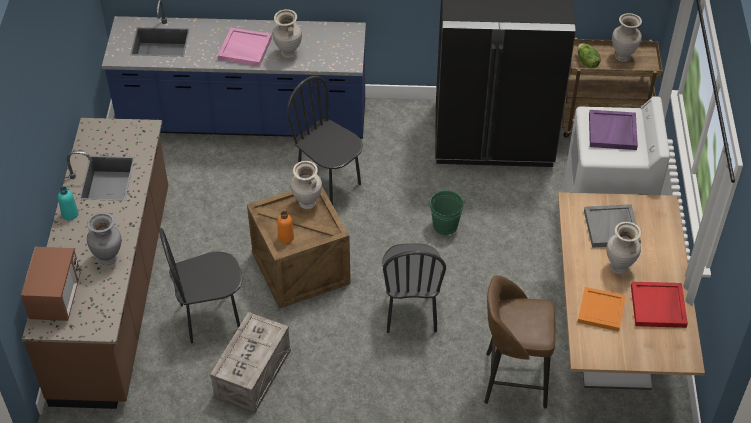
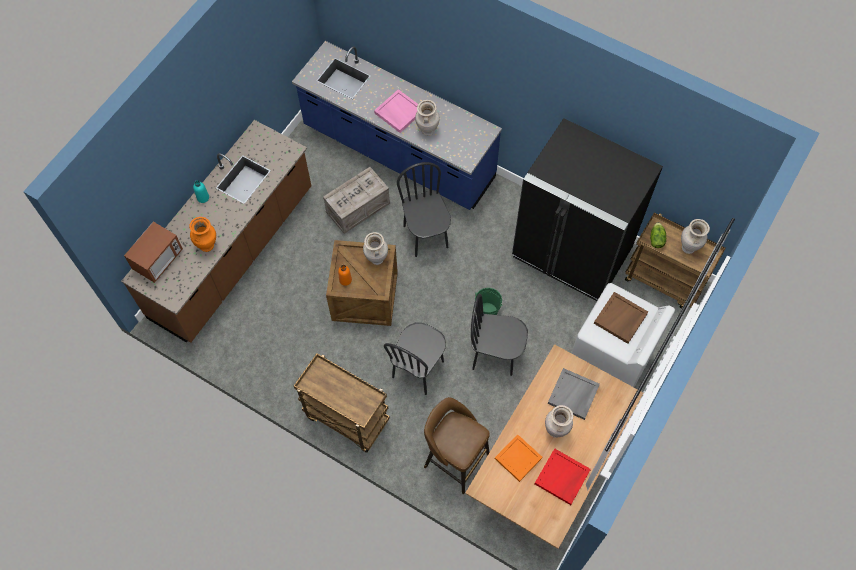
camera: 30 degrees right, 15 degrees up
(109, 258) = (207, 246): grey vase -> orange vase
(210, 317) = (283, 304): black chair -> black chair (495, 355)
(253, 373) = (285, 361): crate -> crate (358, 207)
(363, 397) = (346, 418): none -> brown cart
(613, 132) = (620, 319): purple tray -> brown tray

